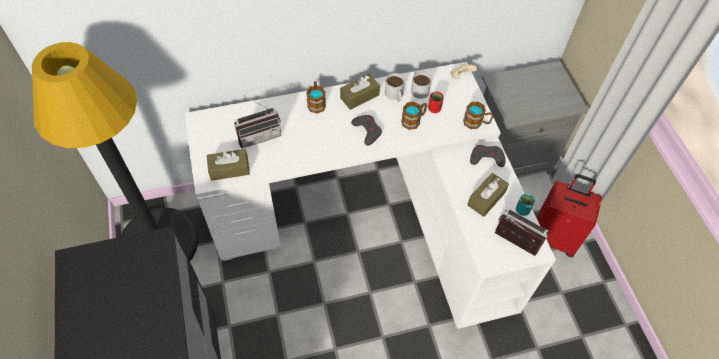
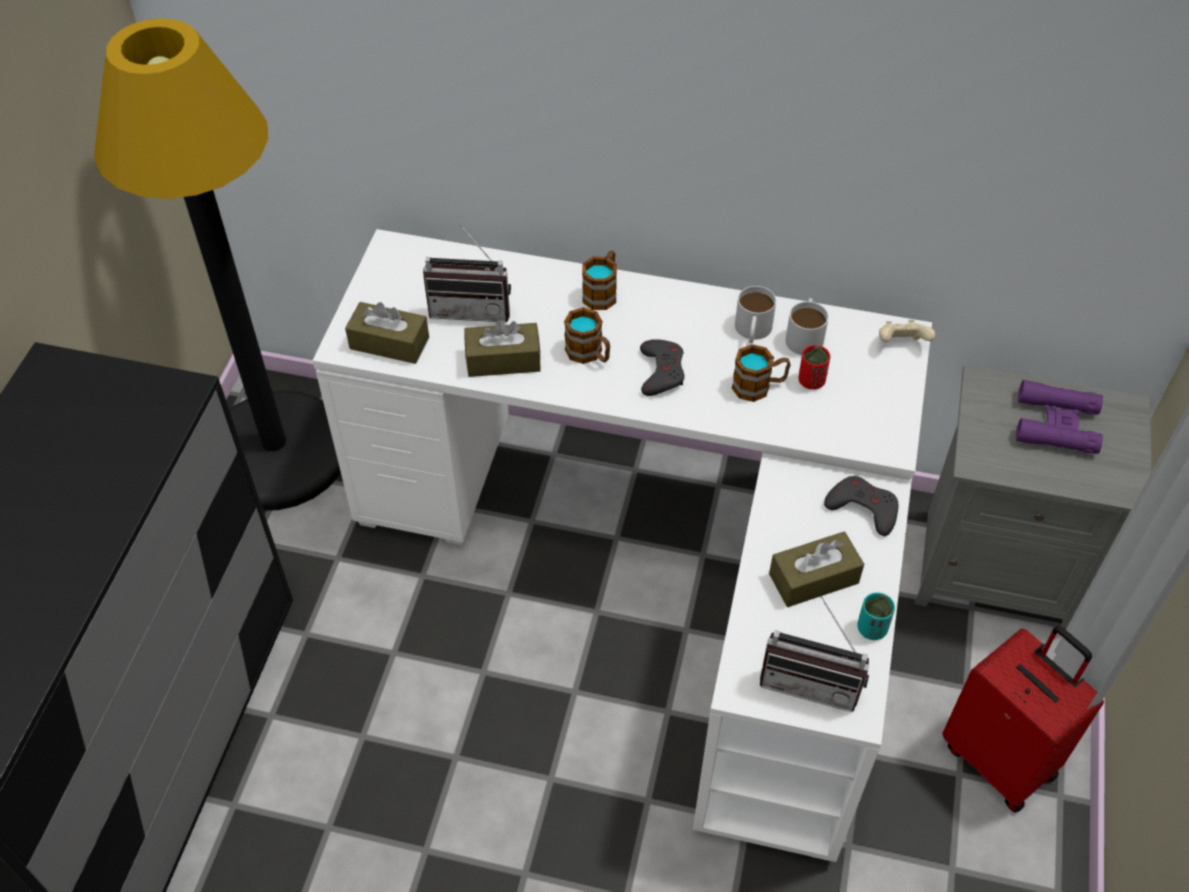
camera: 30 degrees right, 5 degrees down
(359, 96) = (686, 309): brown tissue box -> brown tissue box (503, 360)
(476, 123) = (877, 436): mug -> mug (589, 354)
(513, 245) = (812, 680): radio -> radio turned 135 degrees clockwise
(533, 87) = (1056, 424): none -> purple binoculars

